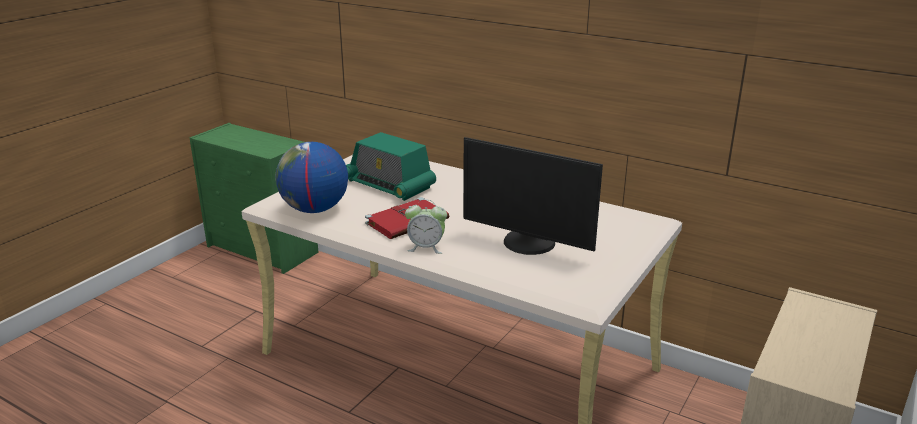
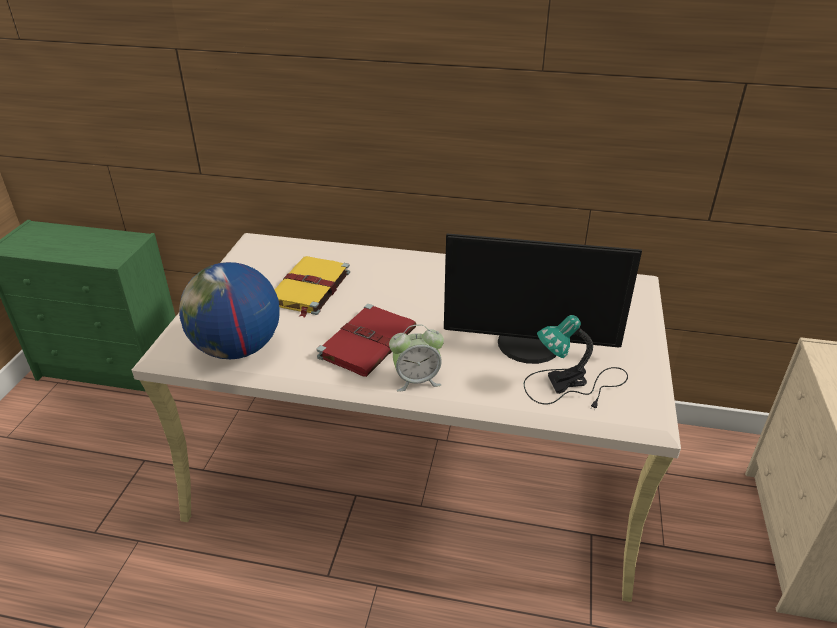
camera: 20 degrees left, 10 degrees up
(388, 185) = (309, 288): radio -> yellow book
(543, 271) = (573, 385): none -> table lamp

